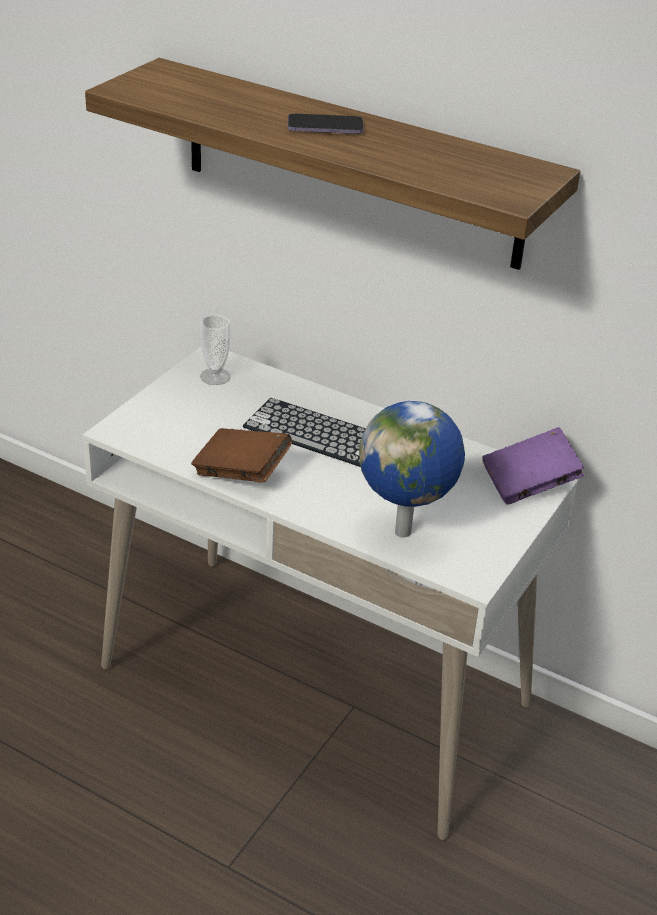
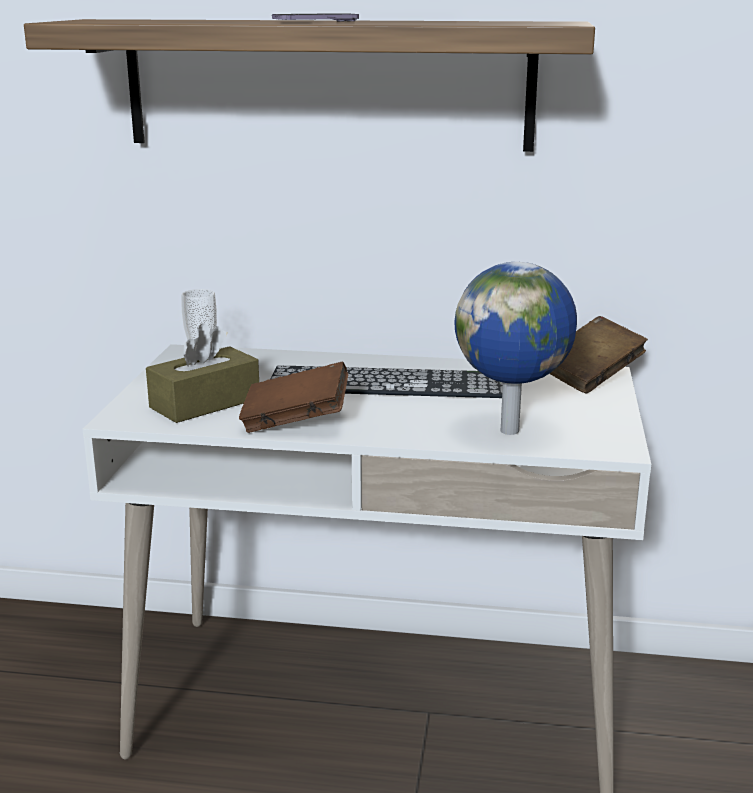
camera: 20 degrees left, 15 degrees down
(187, 429) = (205, 403): none -> brown tissue box
(529, 484) = (590, 377): purple book -> brown book

